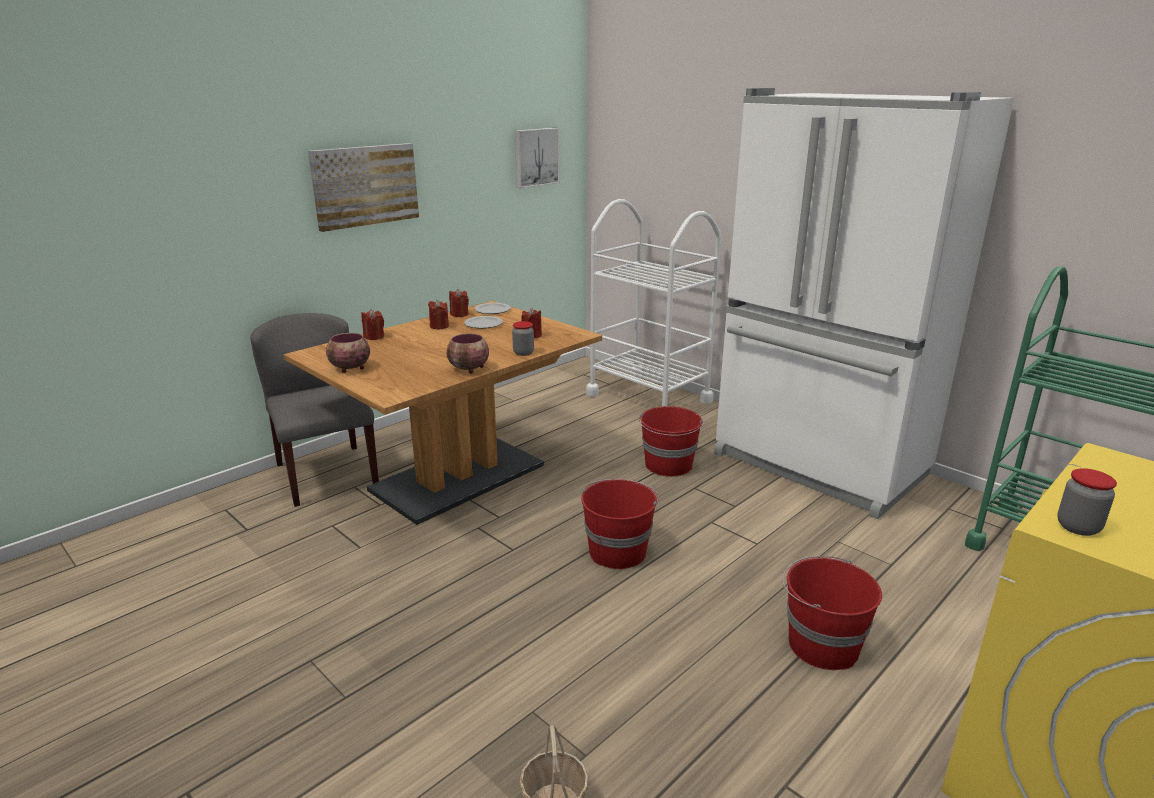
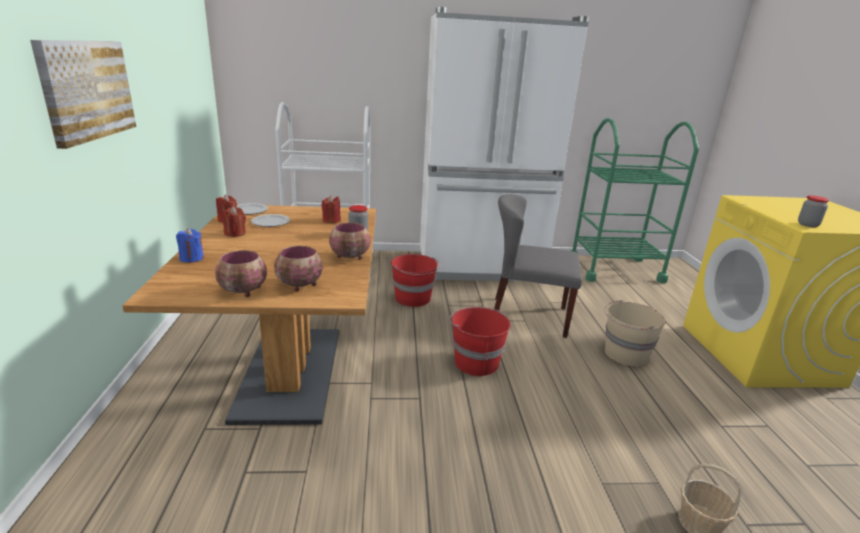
camera: 50 degrees left, 0 degrees up
(326, 474) = (150, 435): grey chair -> grey chair (527, 316)
(374, 337) = (191, 258): red candle -> blue candle
(386, 377) = (299, 285): none -> bowl
(535, 157) = (189, 66): picture -> none
(821, 645) = (625, 354): red bucket -> beige bucket

